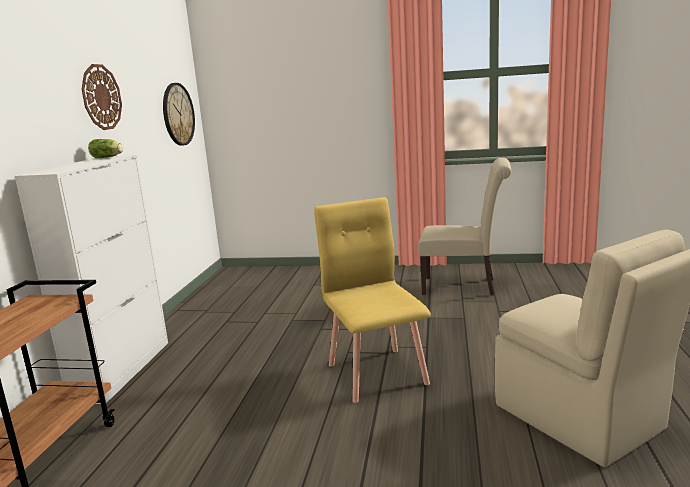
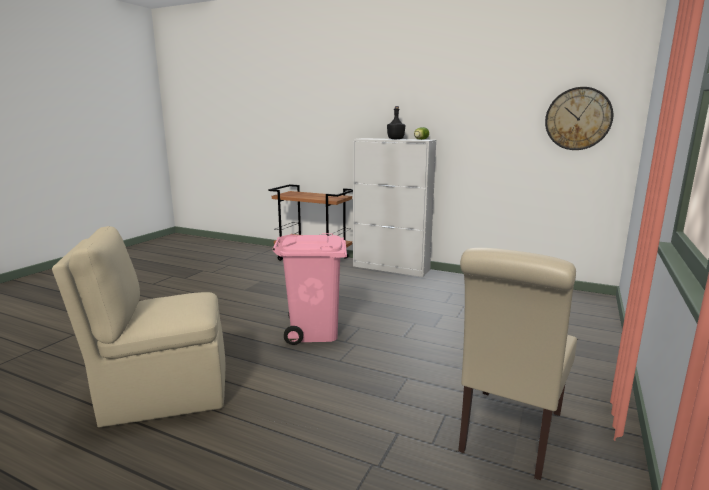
camera: 105 degrees right, 0 degrees up
(87, 162) = (396, 139): none -> black bottle
(101, 97) = (454, 99): wall clock -> none
(377, 373) = (315, 332): yellow chair -> pink trash can

